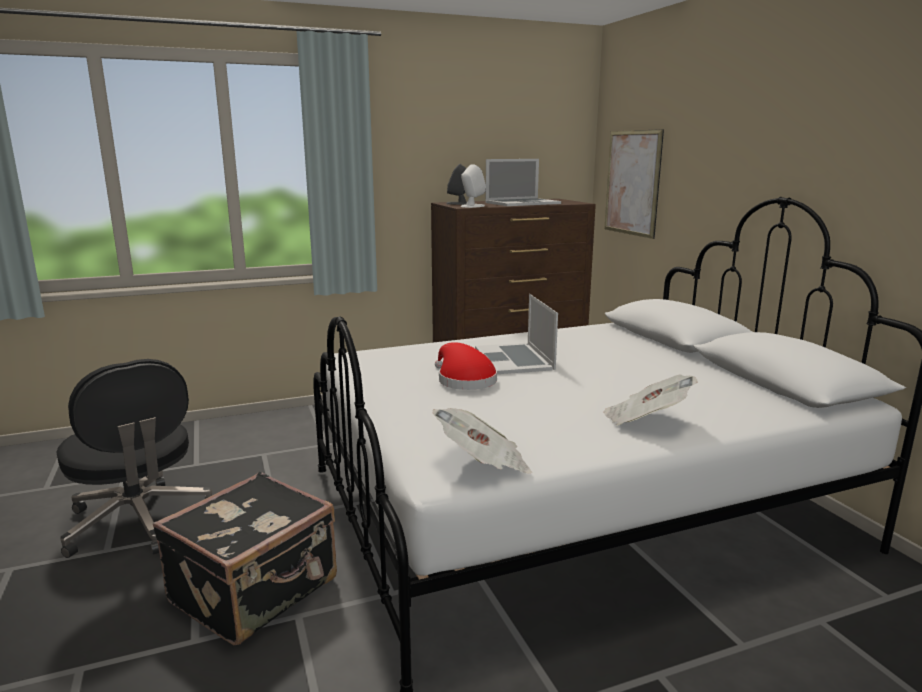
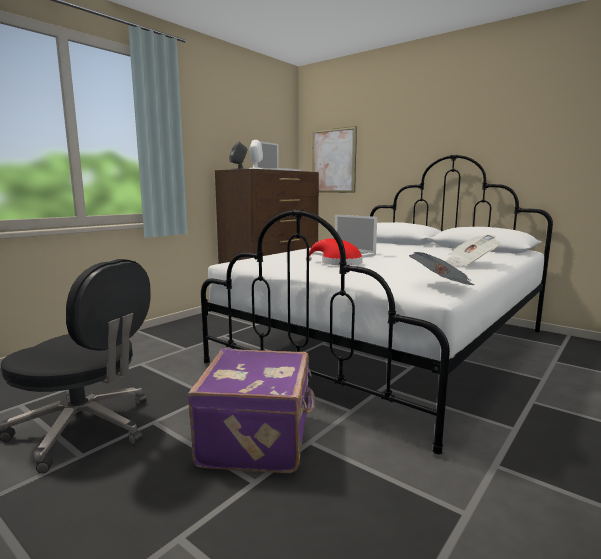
camera: 30 degrees left, 5 degrees down
(256, 591) = (258, 439): black suitcase -> purple suitcase

